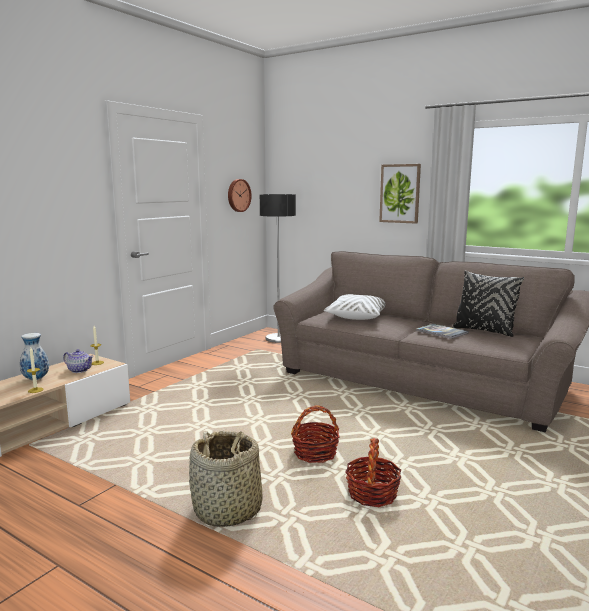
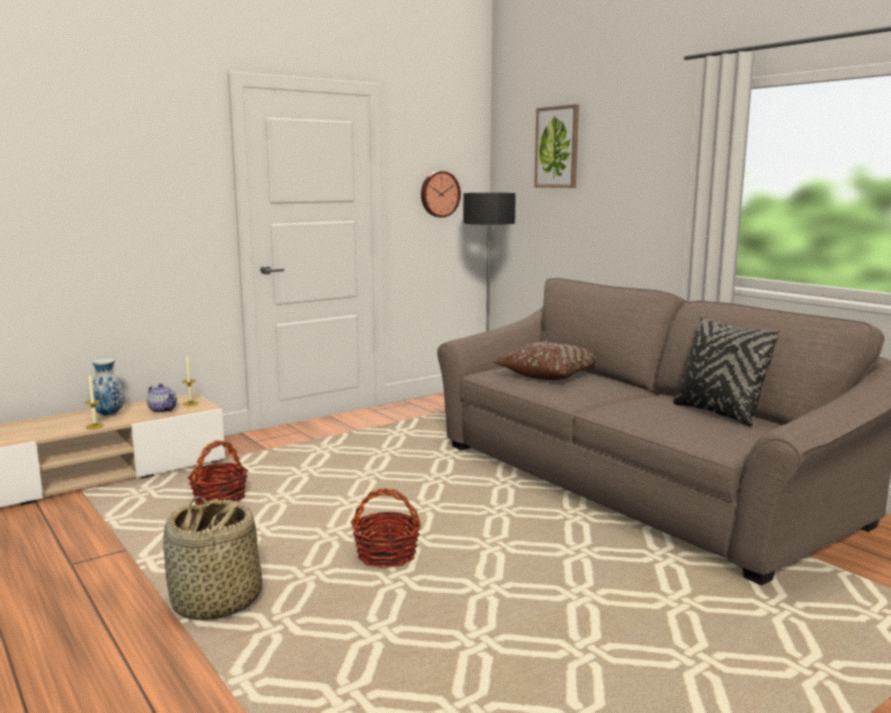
camera: 20 degrees right, 0 degrees up
(357, 316) = (549, 375): white pillow -> brown pillow
(372, 494) = (409, 619): basket -> basket (219, 498)
(400, 193) = (654, 193): picture -> picture (557, 147)
(441, 332) = (645, 408): book -> none

